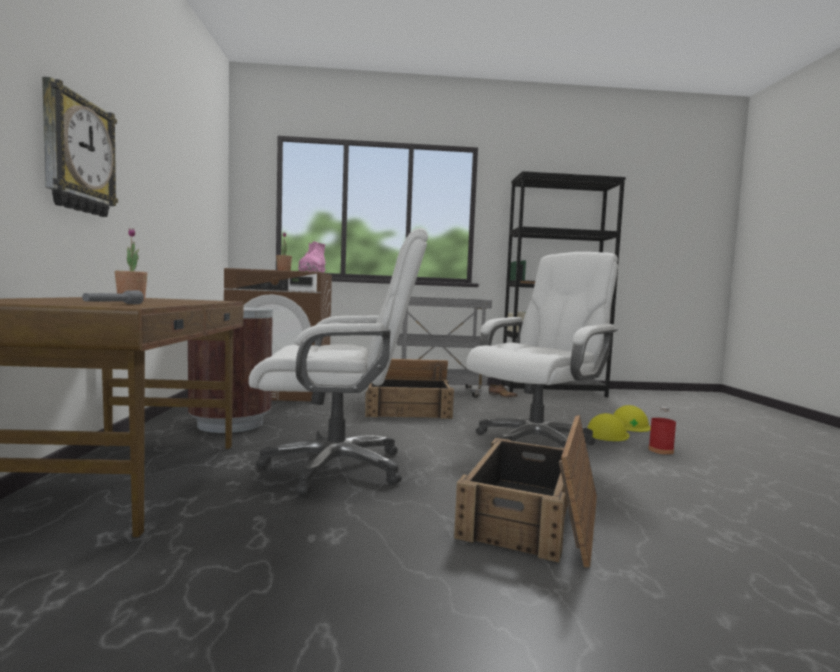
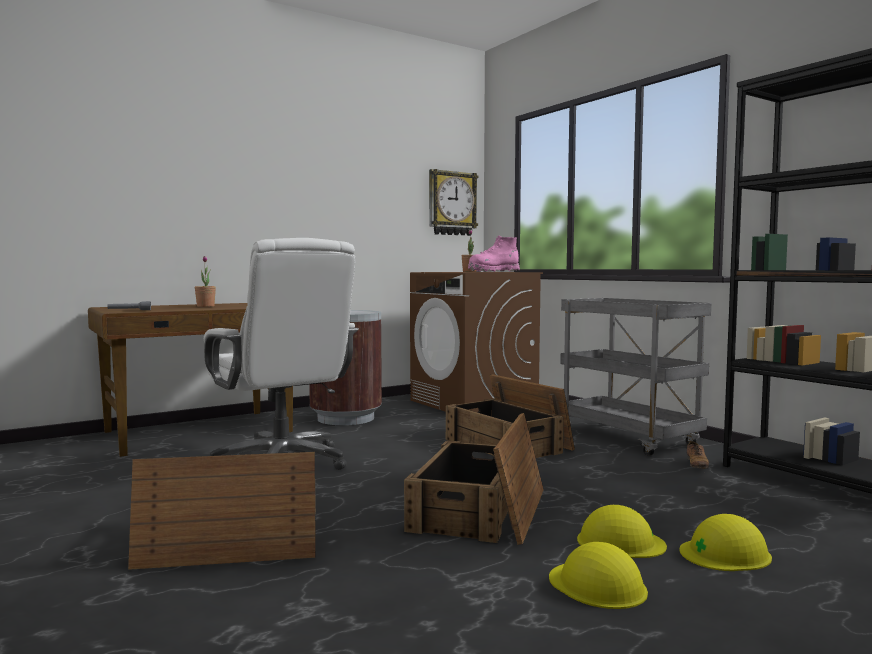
camera: 60 degrees right, 0 degrees up
(77, 155) = (226, 205): wall clock -> wall clock (452, 203)
(535, 443) = (481, 510): white office chair -> crate
(661, 450) = (597, 585): red bottle -> yellow hard hat

